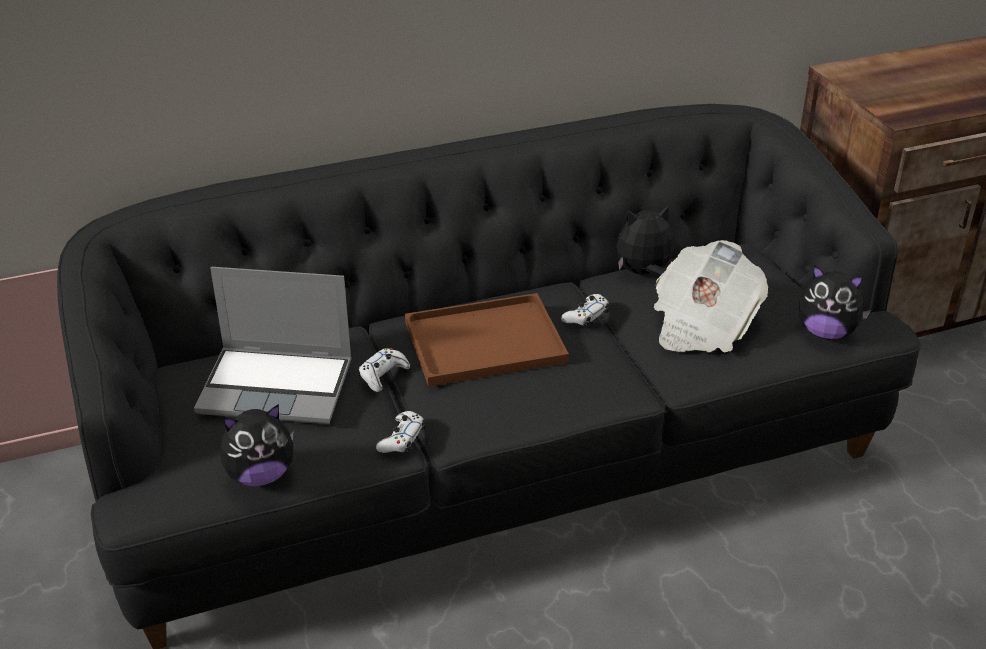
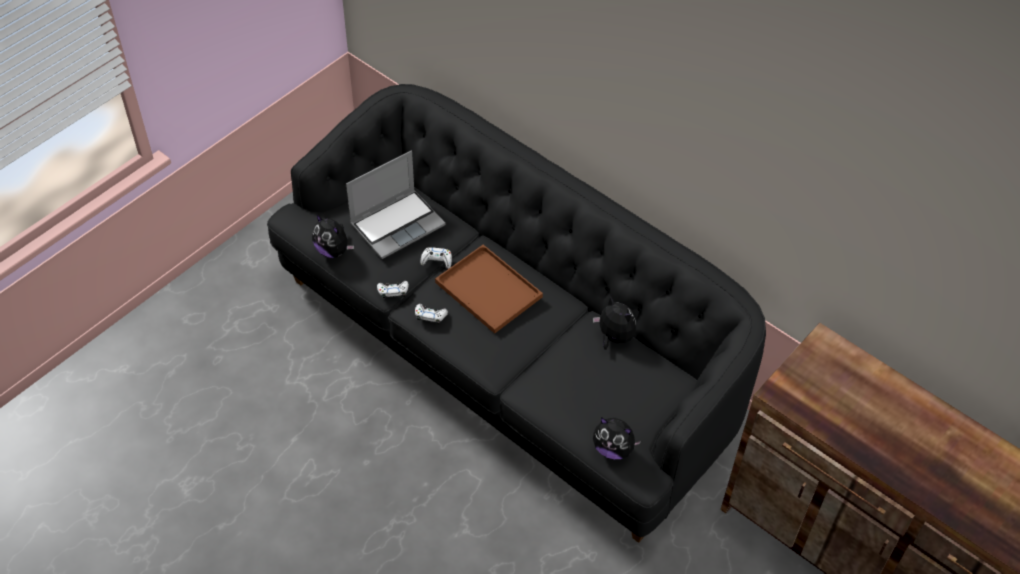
camera: 60 degrees right, 15 degrees up
(278, 386) = (398, 224): laptop -> laptop turned 105 degrees counterclockwise
(586, 316) = (547, 325): white game controller -> white game controller (430, 315)
(702, 324) = (575, 383): newspaper -> none
(826, 332) = (613, 449): plush toy -> plush toy turned 60 degrees counterclockwise

